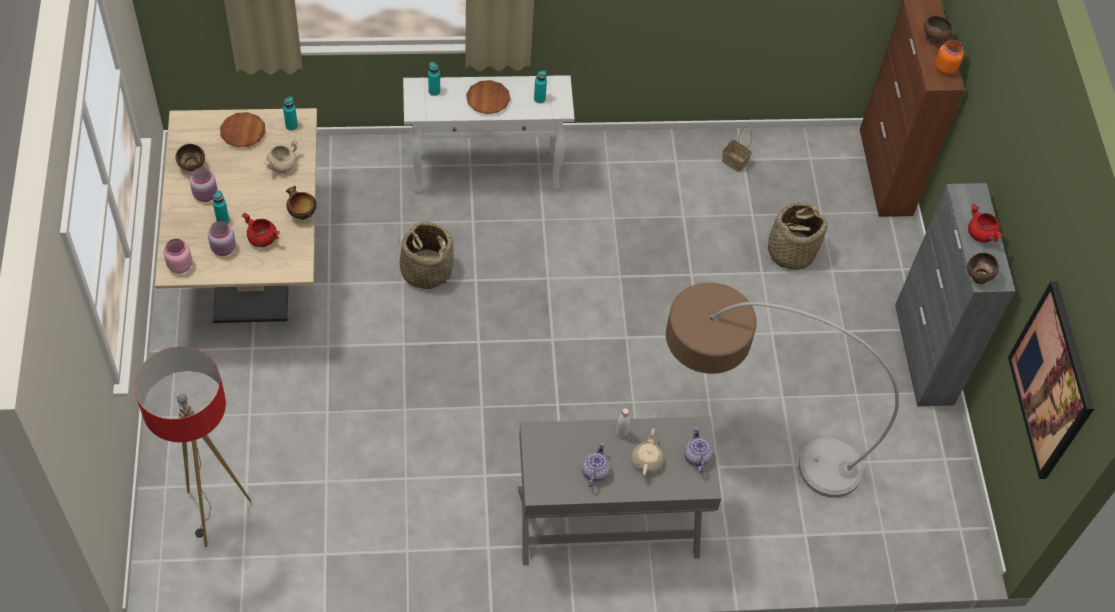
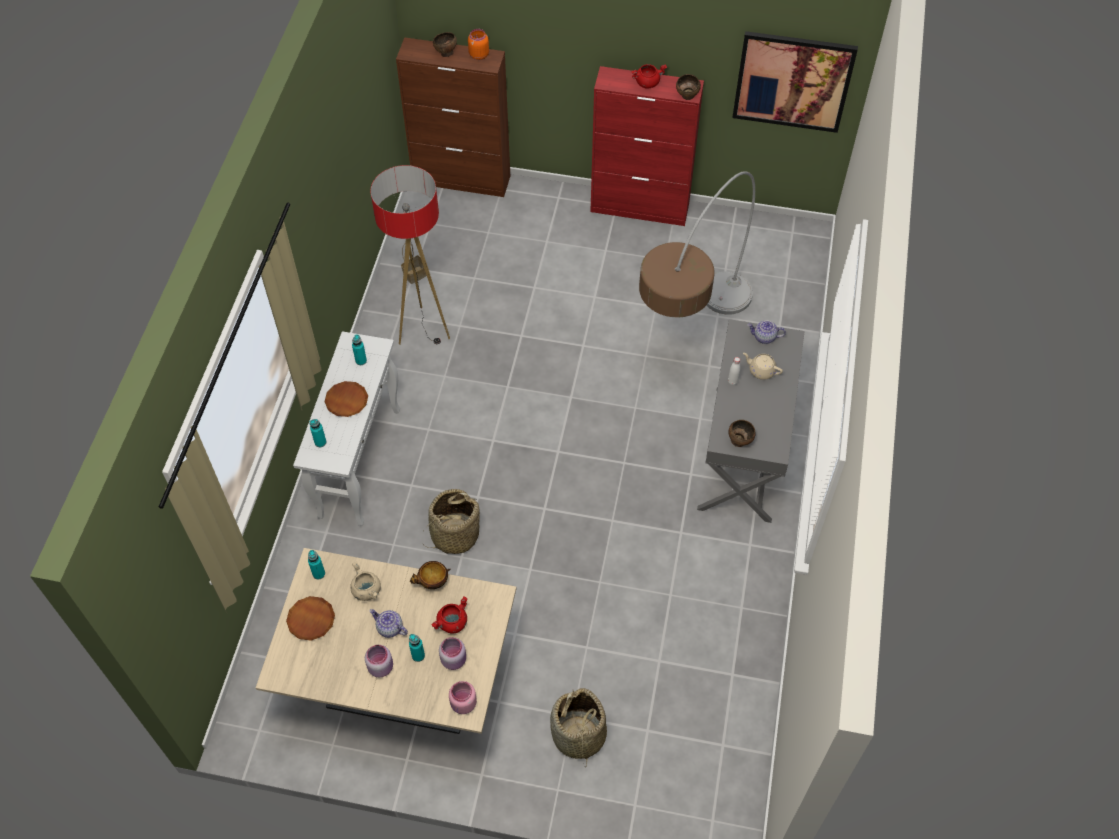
camera: 70 degrees left, 0 degrees up
(193, 167) = (341, 674): brown bowl -> brown bowl (739, 441)
(214, 513) = (673, 763): floor lamp -> floor lamp (423, 330)
(594, 471) = (765, 408): teapot -> teapot (389, 628)
(790, 251) = (519, 263): basket -> basket (578, 735)
(923, 354) = (640, 208): grey cabinet -> red cabinet

